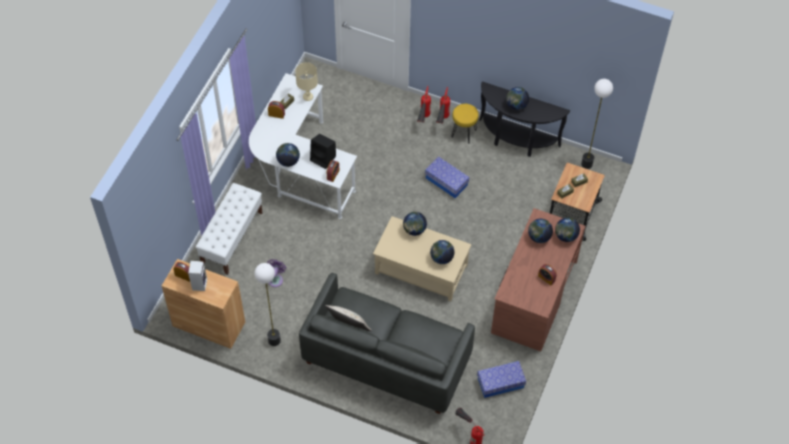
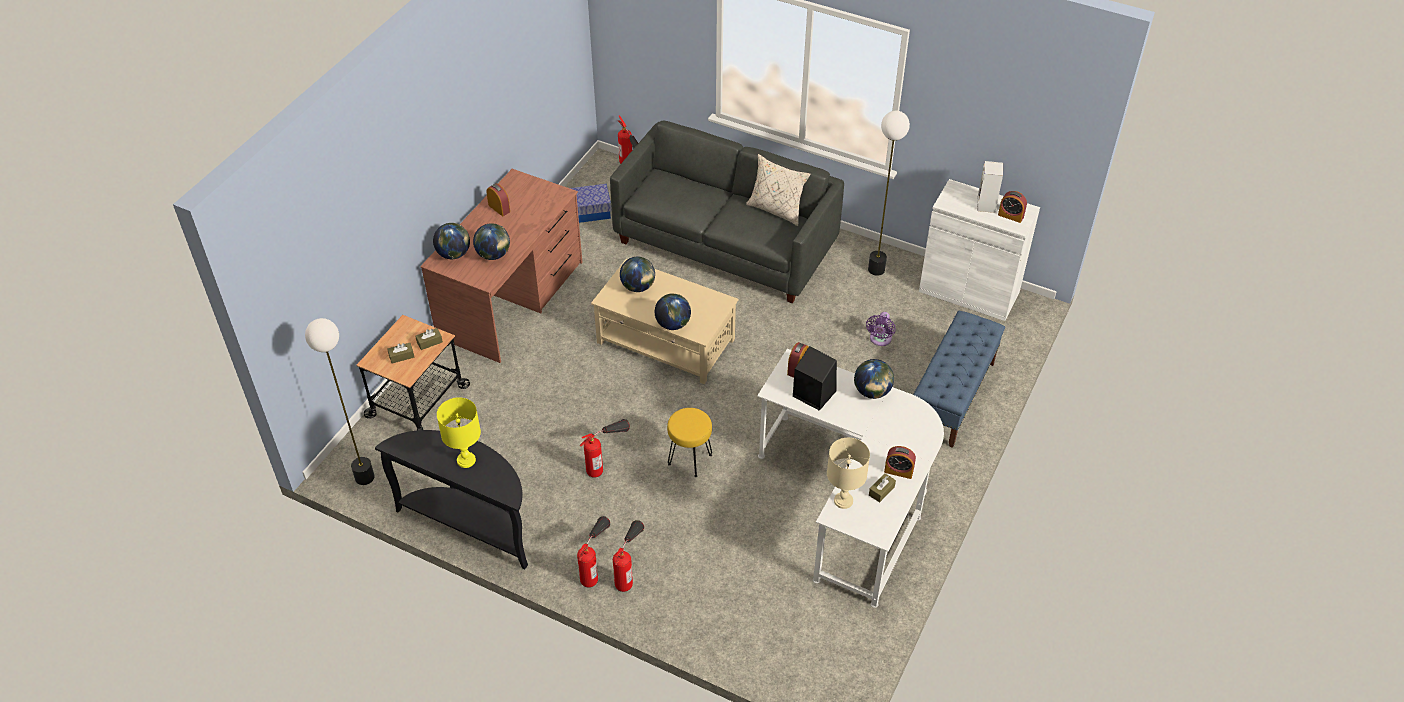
camera: 175 degrees left, 10 degrees down
(209, 324) = (969, 292): brown cabinet -> white cabinet
(232, 238) = (952, 397): white bench -> blue bench
(446, 181) = (606, 462): storage box -> fire extinguisher
(464, 133) = (560, 542): yellow stool -> yellow stool (689, 459)
(516, 105) = (466, 460): globe -> yellow table lamp

